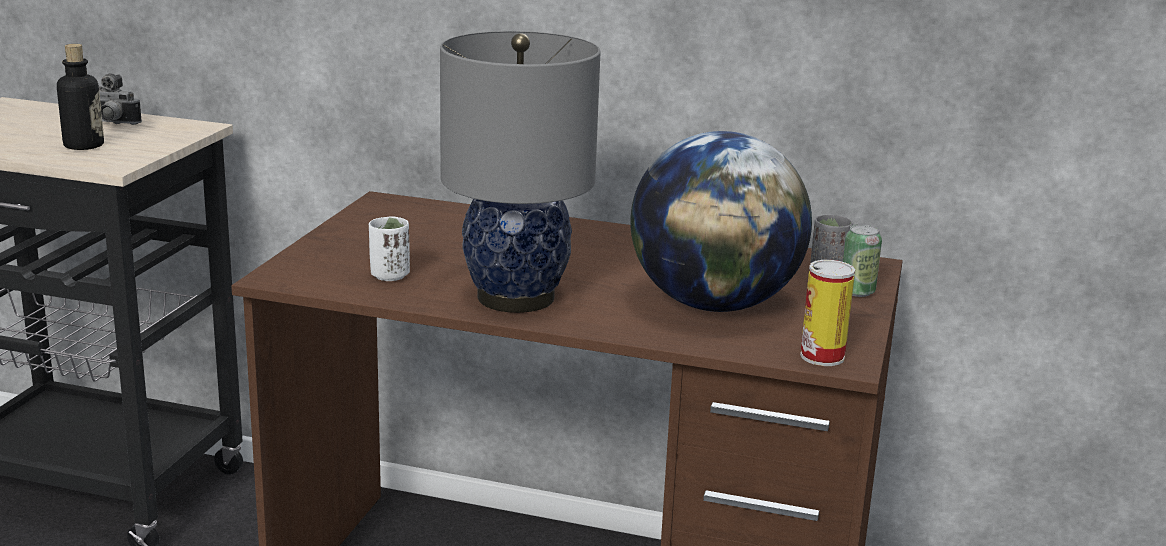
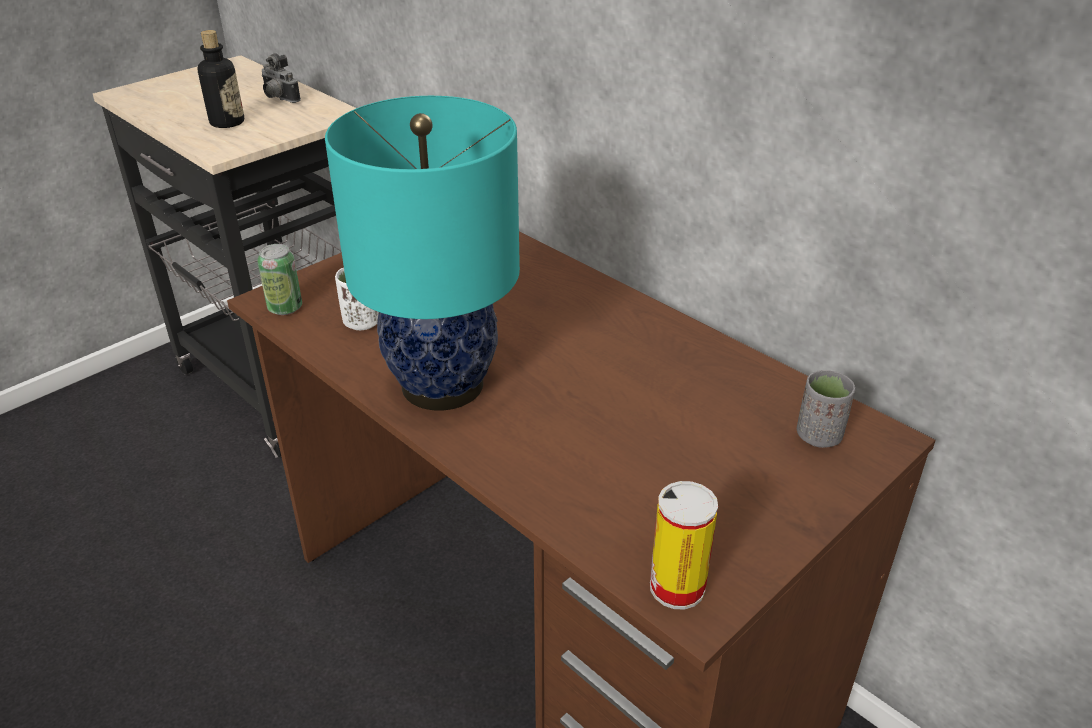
camera: 30 degrees right, 15 degrees up
(515, 298) = (441, 385): grey table lamp -> turquoise table lamp
(713, 304) = (633, 454): globe -> none
(857, 291) = (824, 482): can -> can (285, 308)

